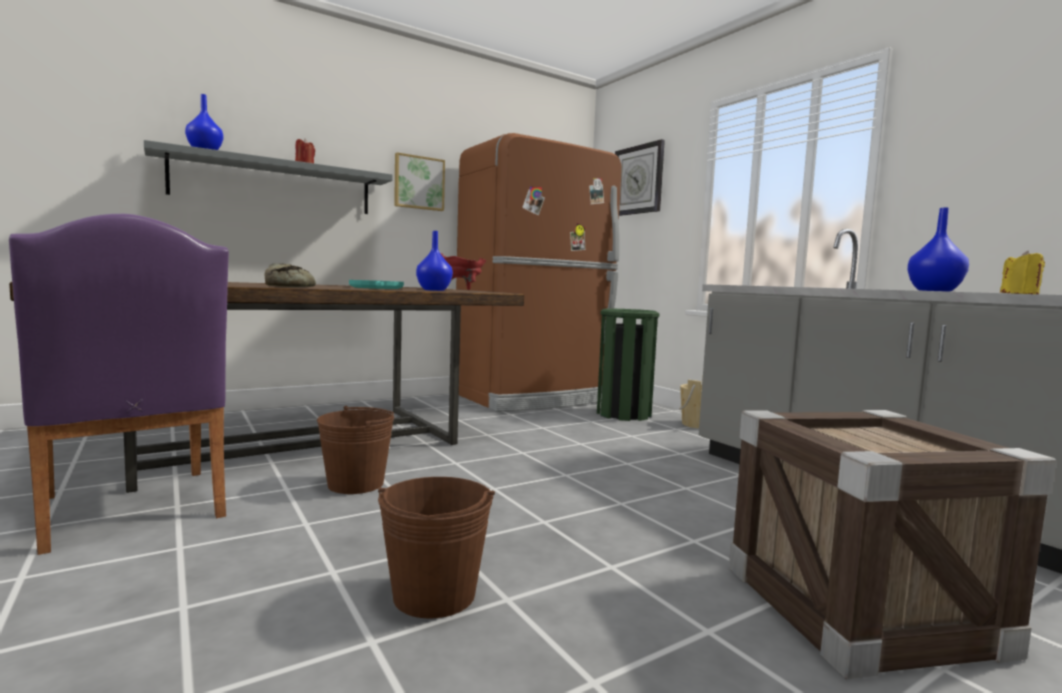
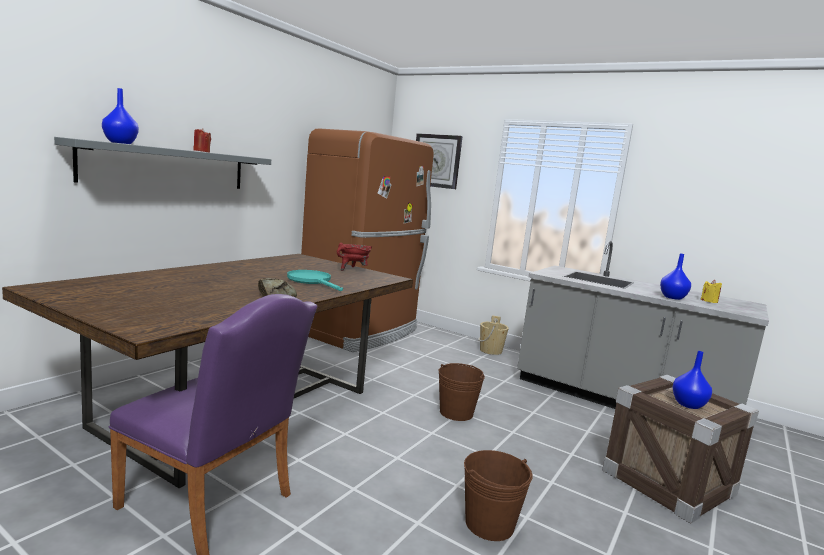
camera: 25 degrees left, 5 degrees up
(356, 484) = (341, 445): brown bucket -> brown bucket (456, 413)
(418, 183) = (277, 159): picture -> none
(433, 290) = (352, 280): blue vase -> blue vase (689, 405)
(623, 414) = (437, 344): green trash can -> none

